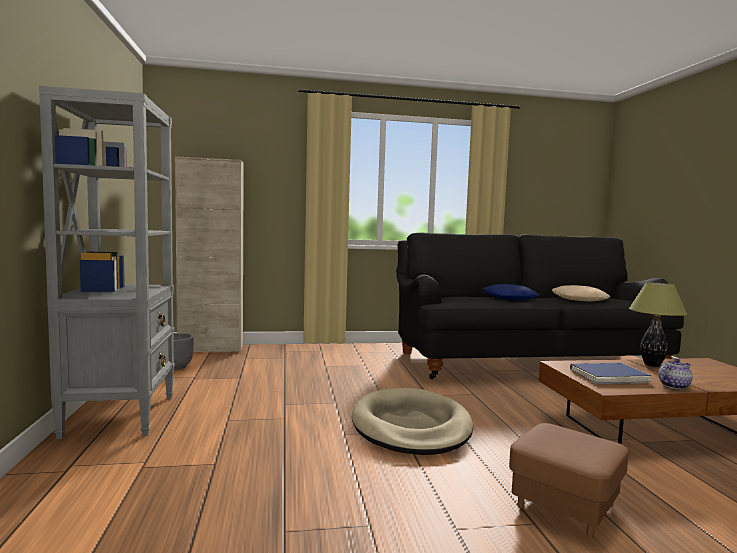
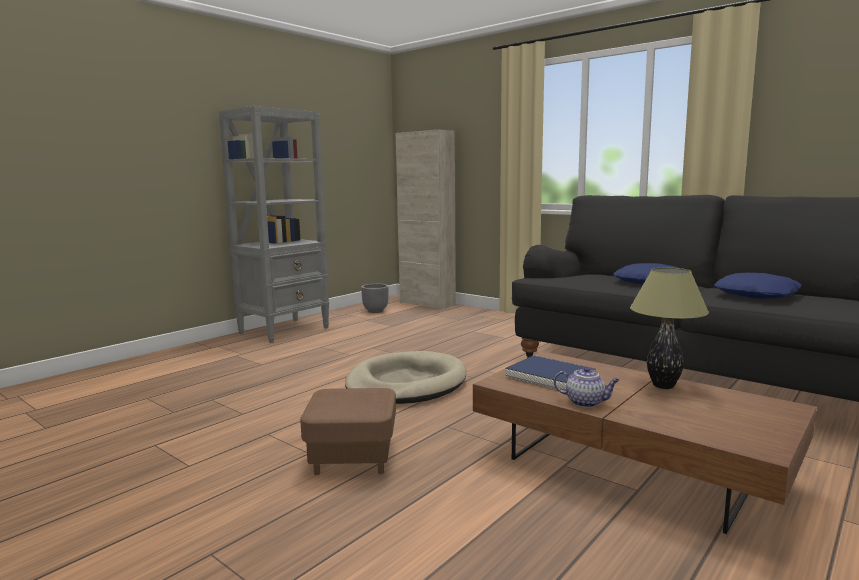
camera: 50 degrees right, 5 degrees up
(579, 299) = (757, 295): beige pillow -> blue pillow

